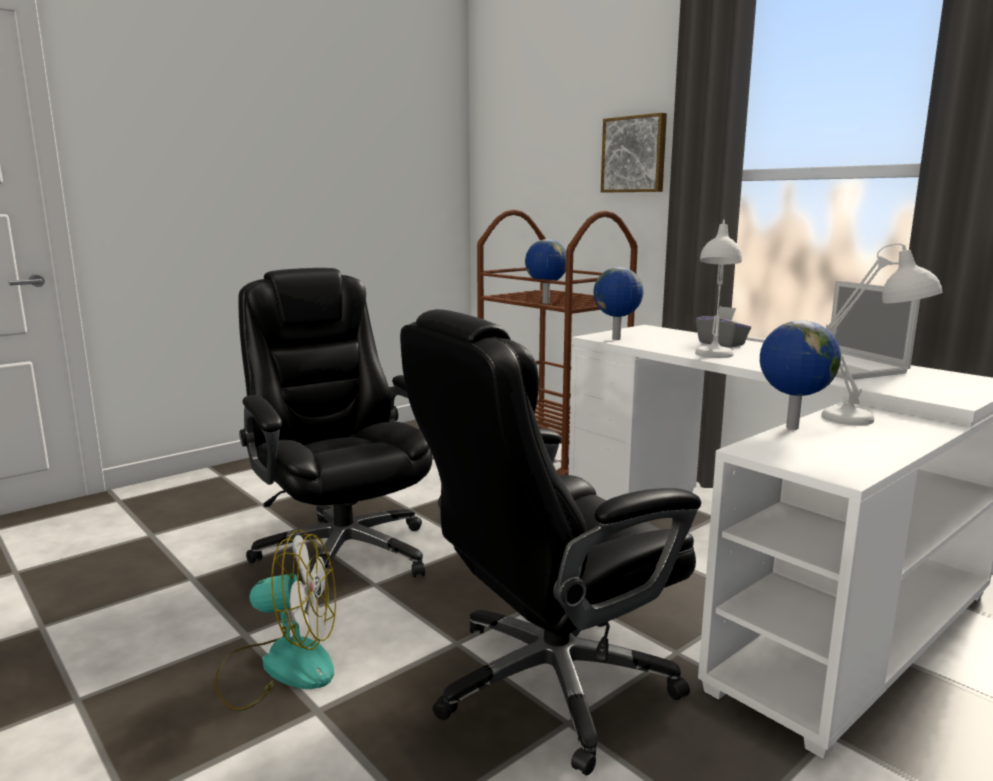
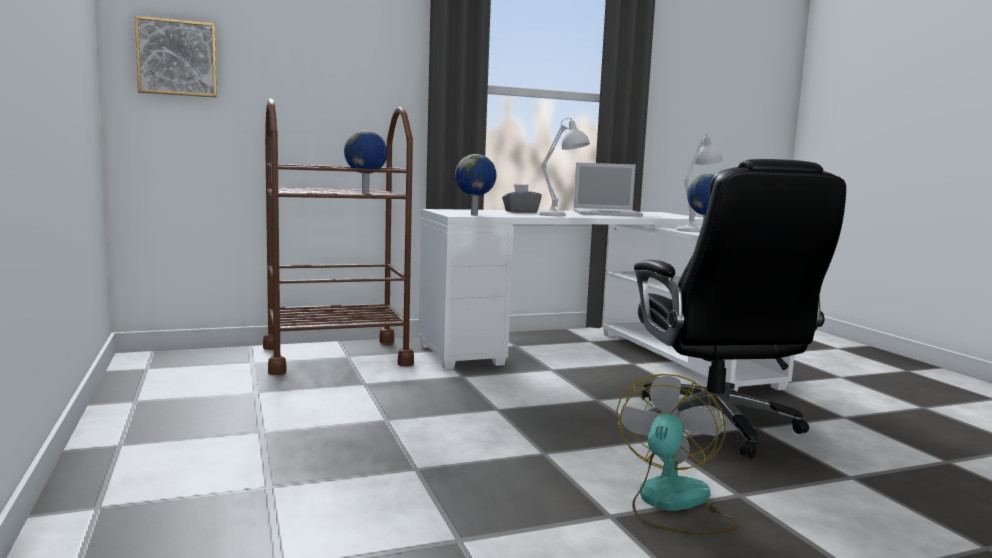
camera: 70 degrees left, 5 degrees down
(343, 552) = (464, 458): black office chair -> none
(635, 154) = (370, 59): picture -> picture (177, 58)

